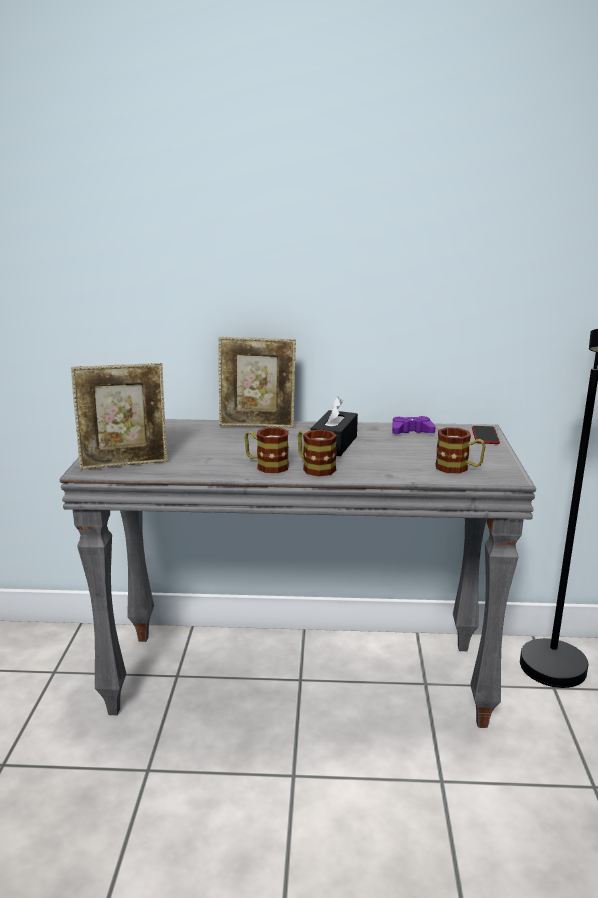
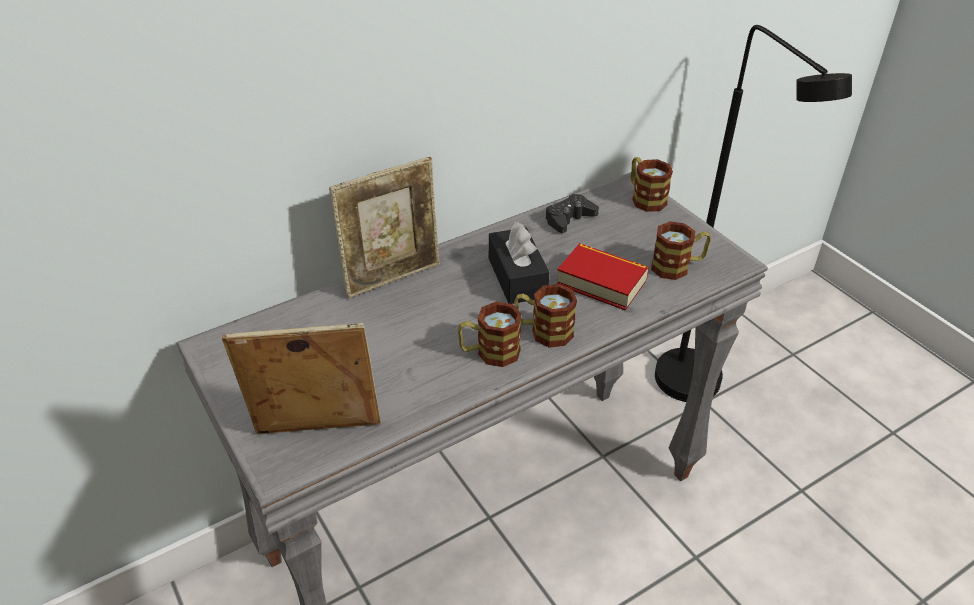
camera: 35 degrees left, 20 degrees up
(125, 464) = (317, 432): picture frame -> picture frame turned 135 degrees counterclockwise
(388, 460) = (601, 282): none -> book
(411, 431) = (569, 219): purple game controller -> black game controller
(485, 436) = (644, 198): phone -> mug

